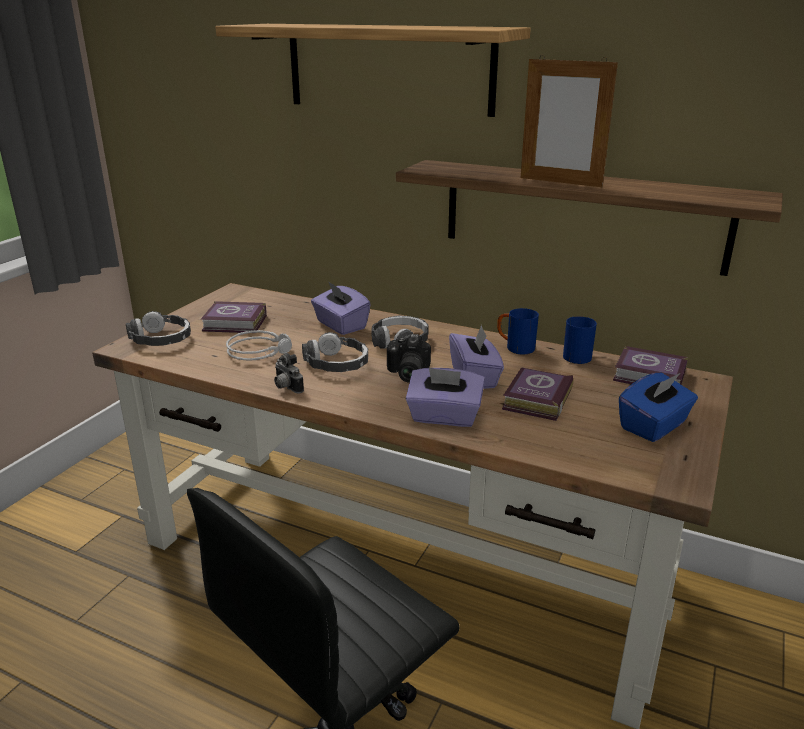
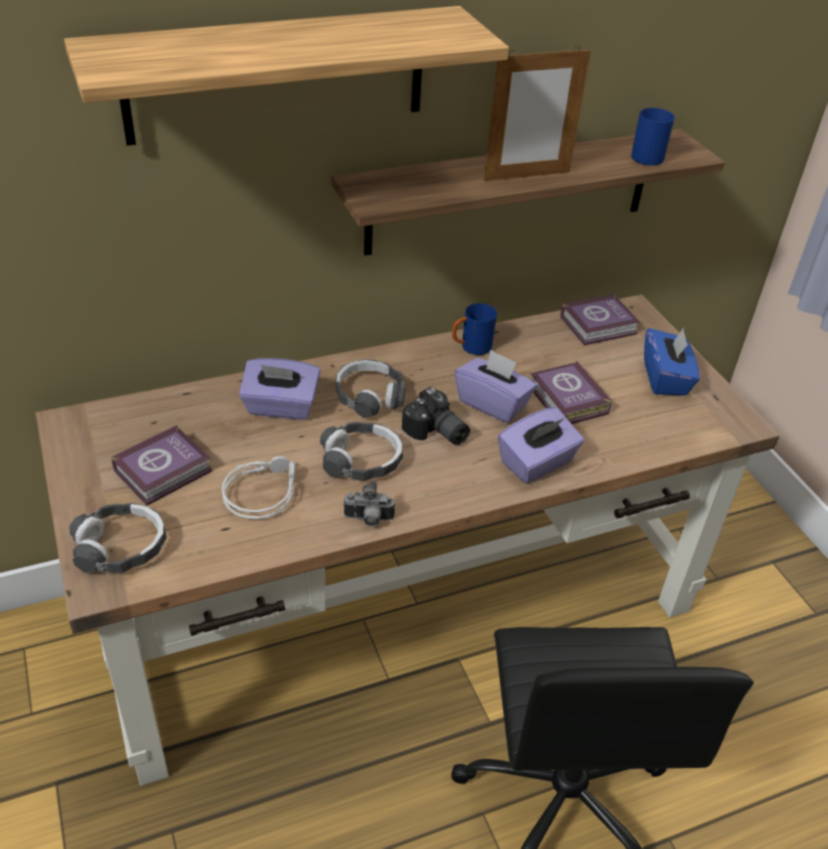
camera: 50 degrees left, 15 degrees up
(580, 356) = (528, 329): blue mug -> blue mug (645, 155)

